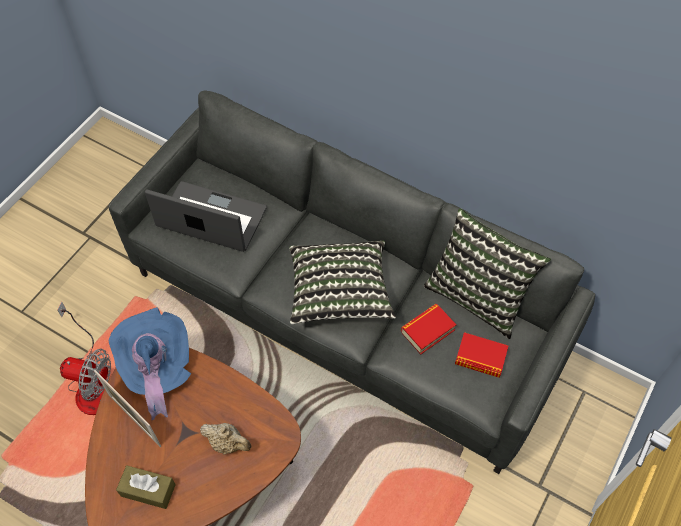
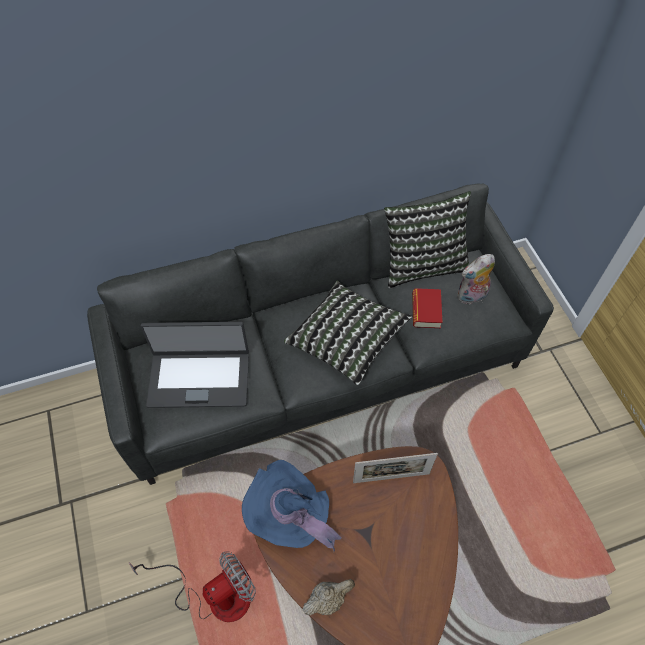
camera: 50 degrees left, 0 degrees up
(134, 420) = (322, 566): picture frame -> picture frame (391, 478)
(148, 490) = (394, 596): brown tissue box -> none
(211, 219) = (199, 378): laptop -> laptop turned 150 degrees counterclockwise
(228, 443) = (400, 507): beige teapot -> beige teapot (328, 599)
(480, 358) = (472, 297): book -> plush toy

